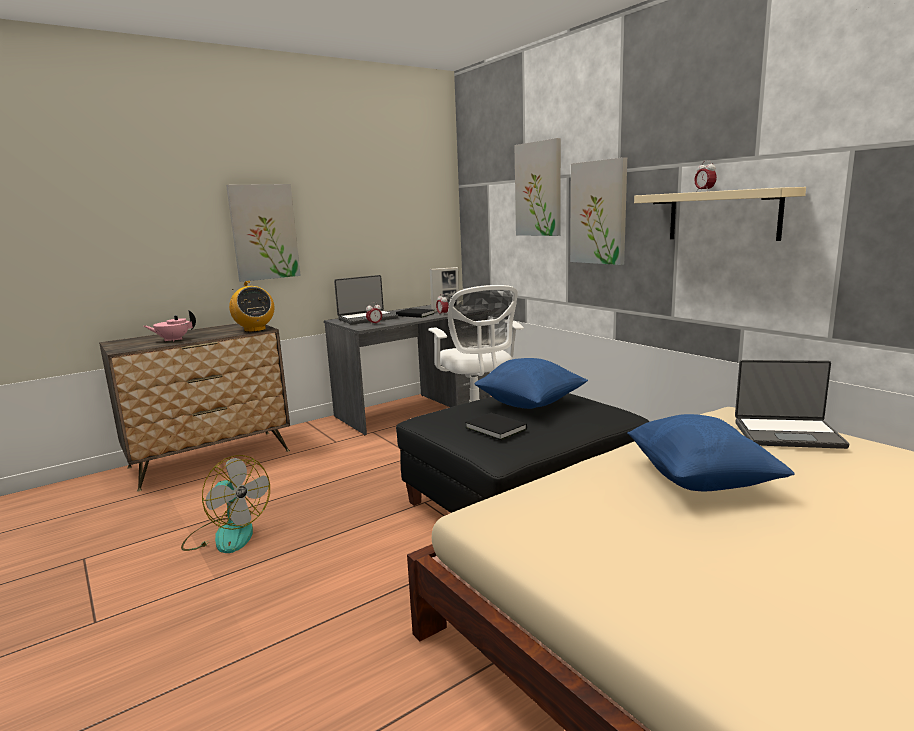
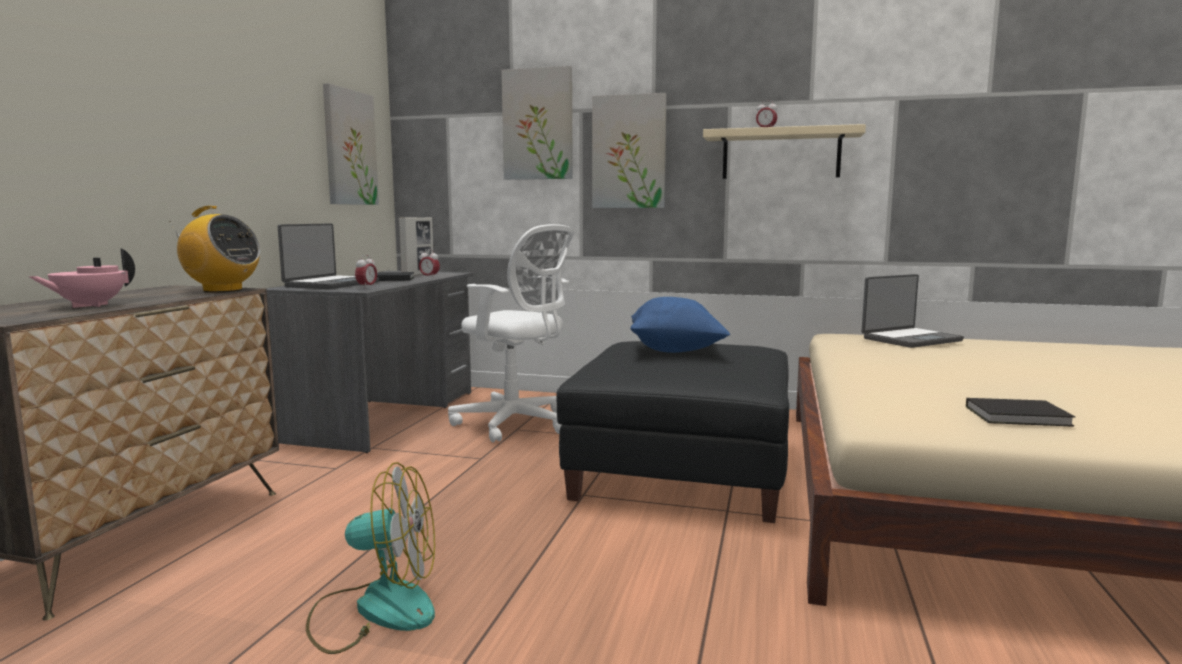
camera: 40 degrees left, 5 degrees down
(264, 232) = (177, 136): picture -> picture (349, 148)
(496, 429) = (705, 369): black book -> black book (1020, 416)
(699, 480) = (940, 372): blue pillow -> none

